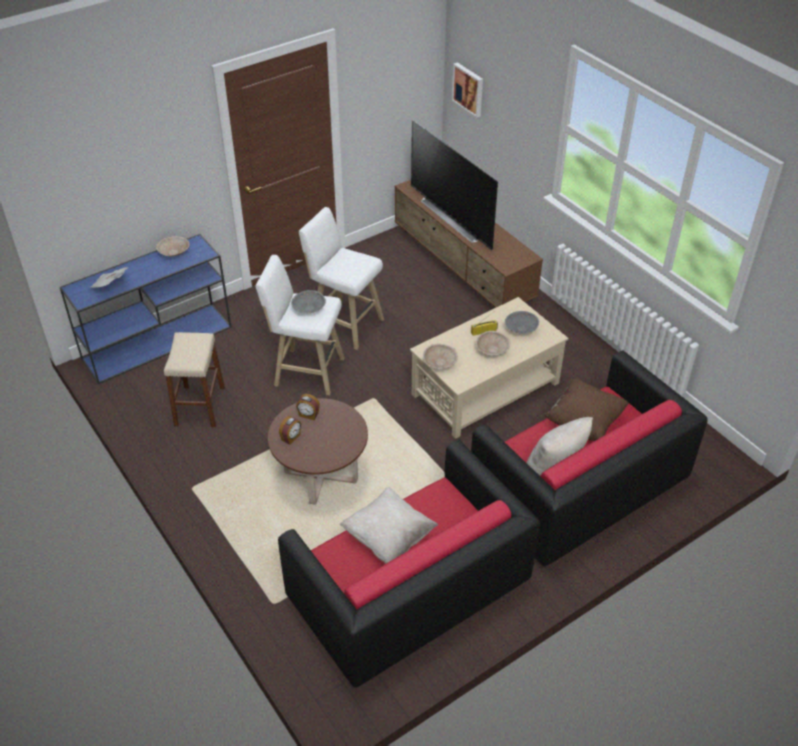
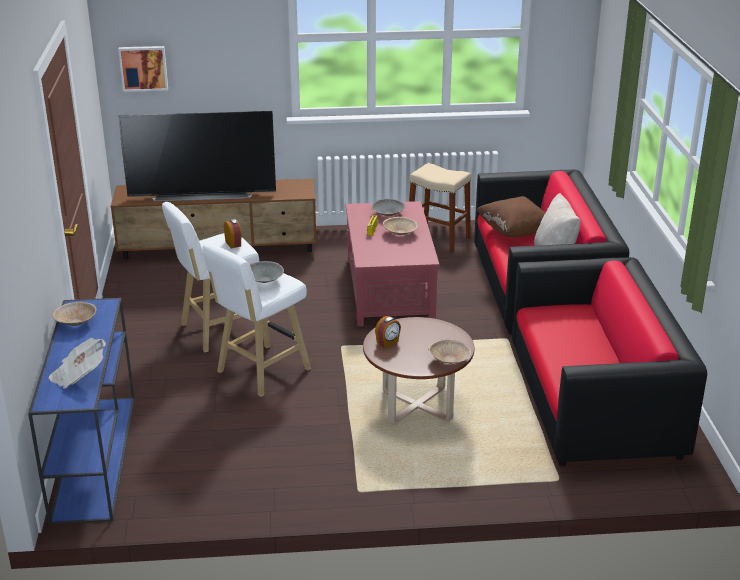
camera: 60 degrees left, 15 degrees down
(200, 406) = (237, 453): beige stool -> beige stool (438, 238)
(291, 437) = (410, 360): alarm clock -> alarm clock (233, 244)
(388, 537) = (574, 351): beige pillow -> none
(439, 363) = (391, 259): beige bowl -> beige bowl (450, 360)
(484, 389) = (389, 290): beige coffee table -> red coffee table

